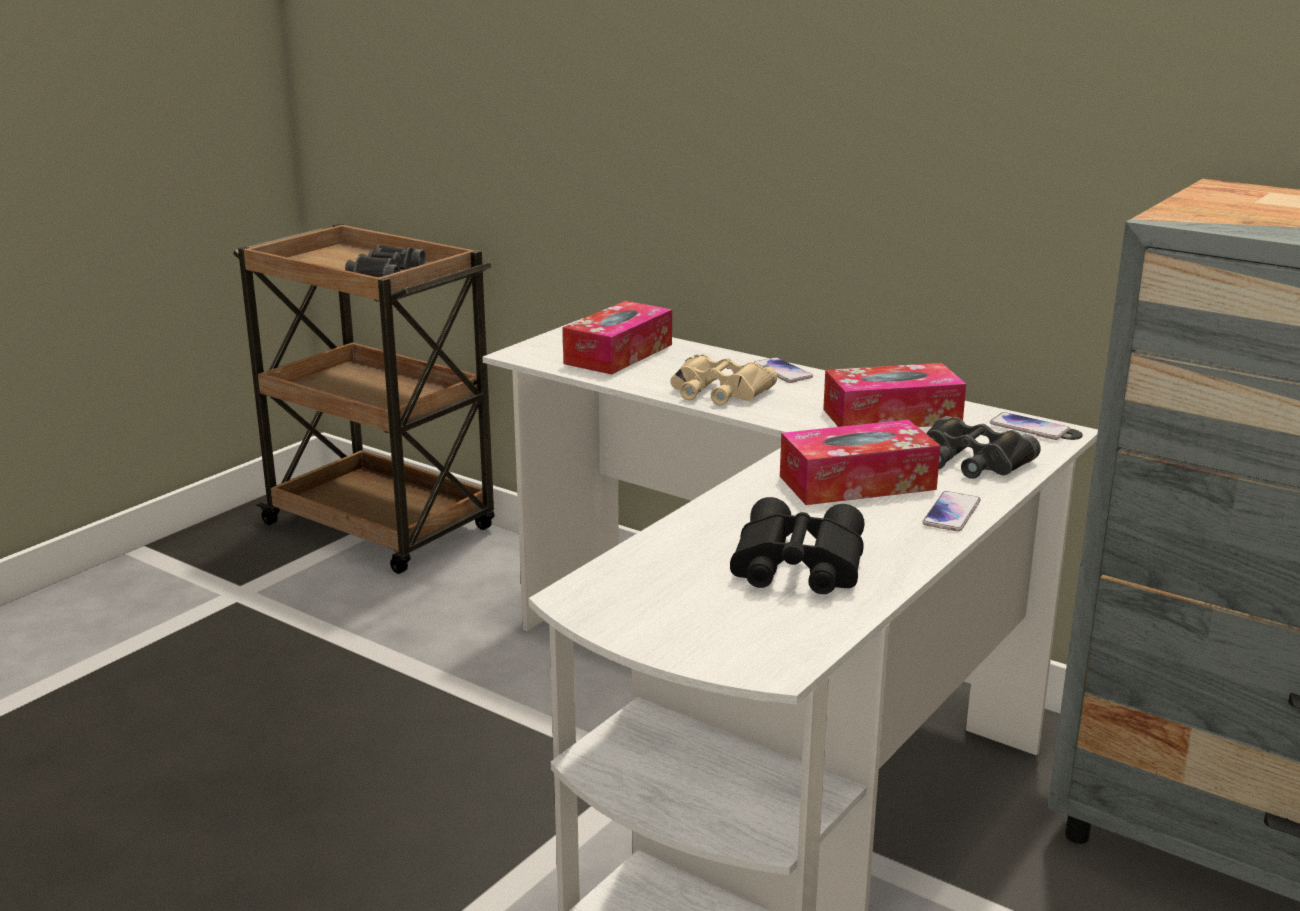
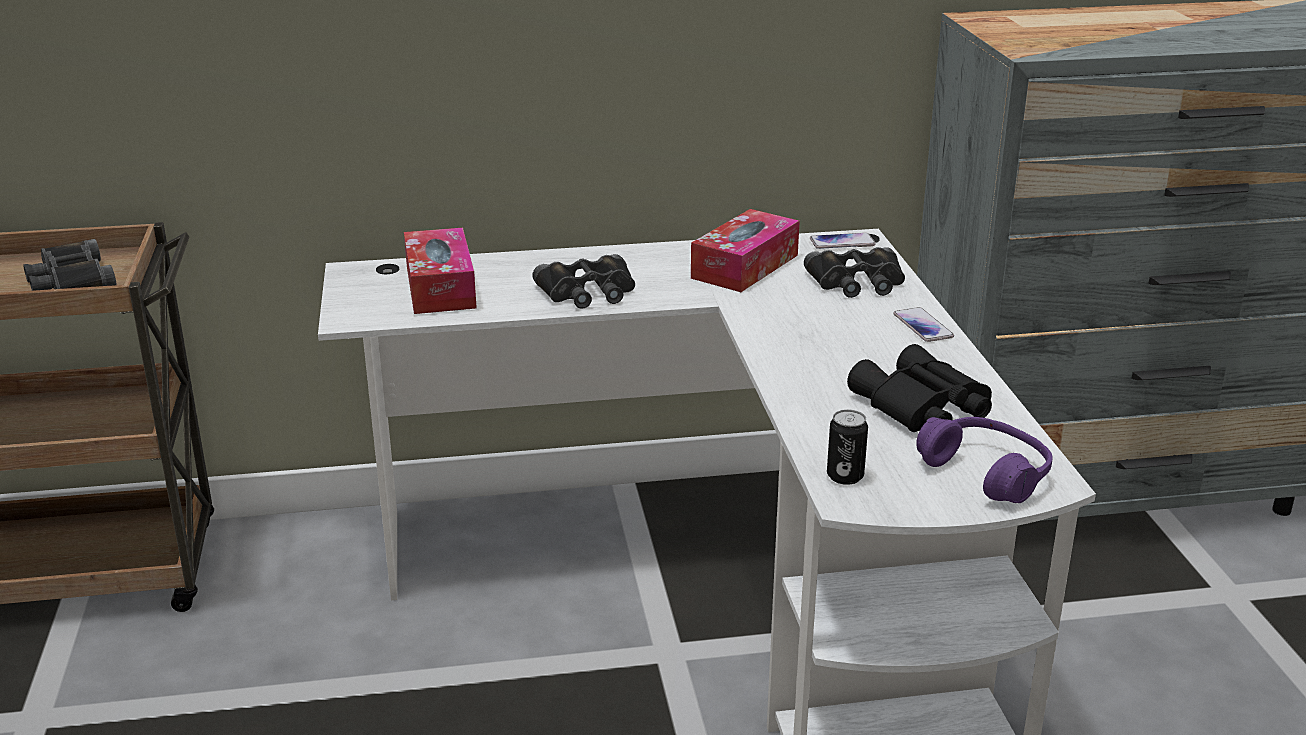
camera: 45 degrees left, 5 degrees up
(612, 580) = (845, 476): none -> can
(718, 391) = (588, 292): beige binoculars -> black binoculars
(732, 633) = (986, 473): none -> purple headphones
(782, 371) = (597, 256): phone -> none
(857, 483) = (829, 328): tissue box -> none

